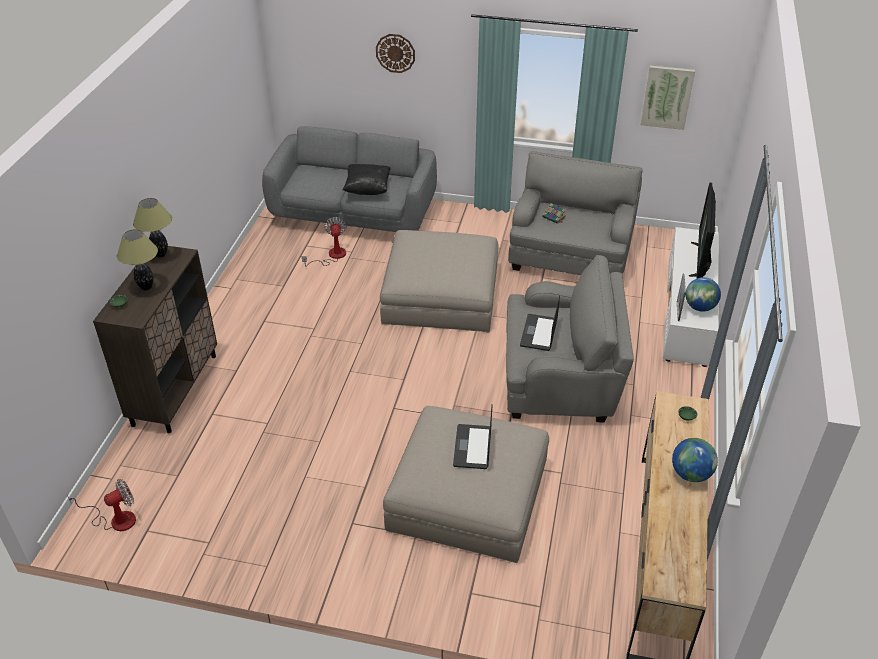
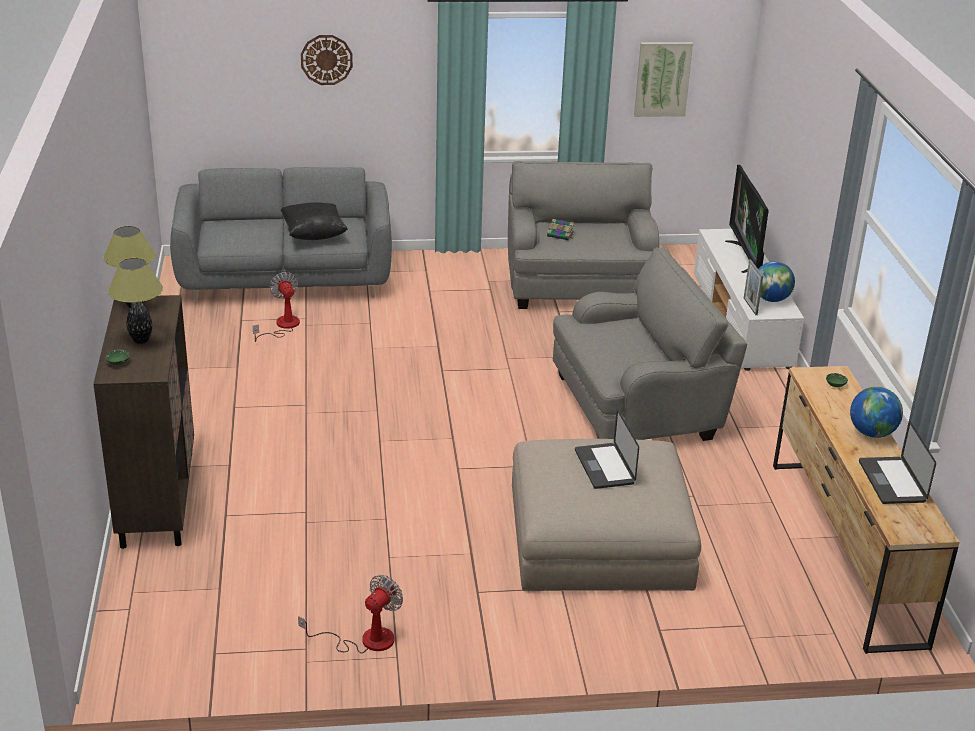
camera: 20 degrees left, 10 degrees down
(115, 519) = (162, 650): fan -> fan (365, 640)
(440, 294) = (446, 346): beige ottoman -> none
(538, 333) = (613, 346): laptop -> laptop (892, 482)

